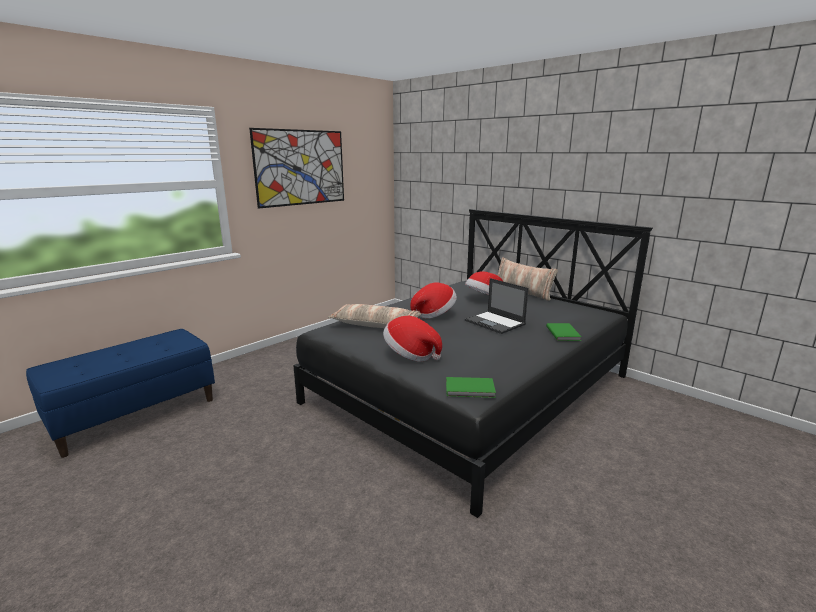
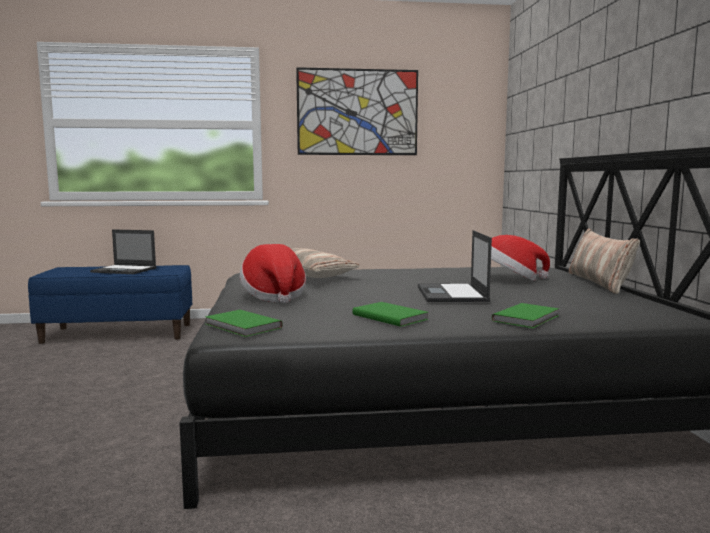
camera: 40 degrees right, 10 degrees down
(133, 352) = (125, 270): none -> laptop
(434, 314) = (397, 278): hat -> none
(514, 353) = (390, 316): none -> green book

